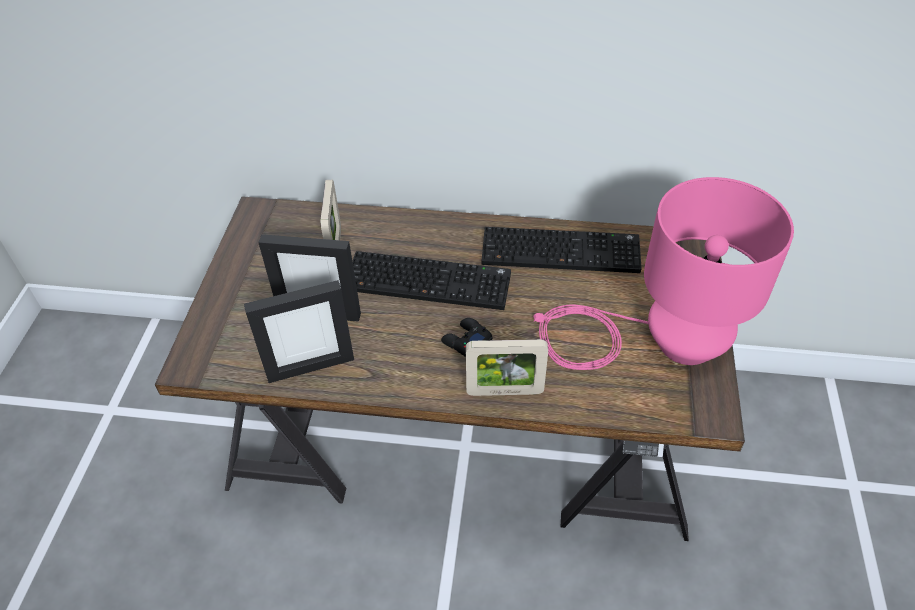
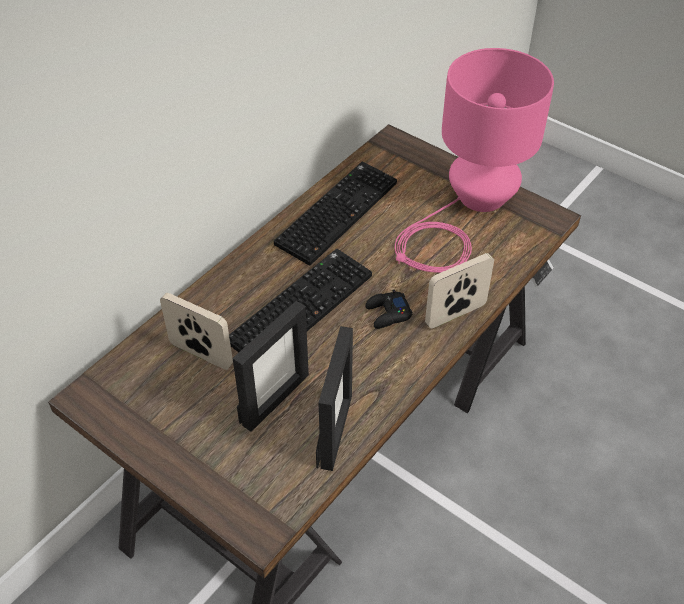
camera: 60 degrees left, 0 degrees up
(504, 391) = (455, 314): picture frame -> picture frame turned 150 degrees counterclockwise

